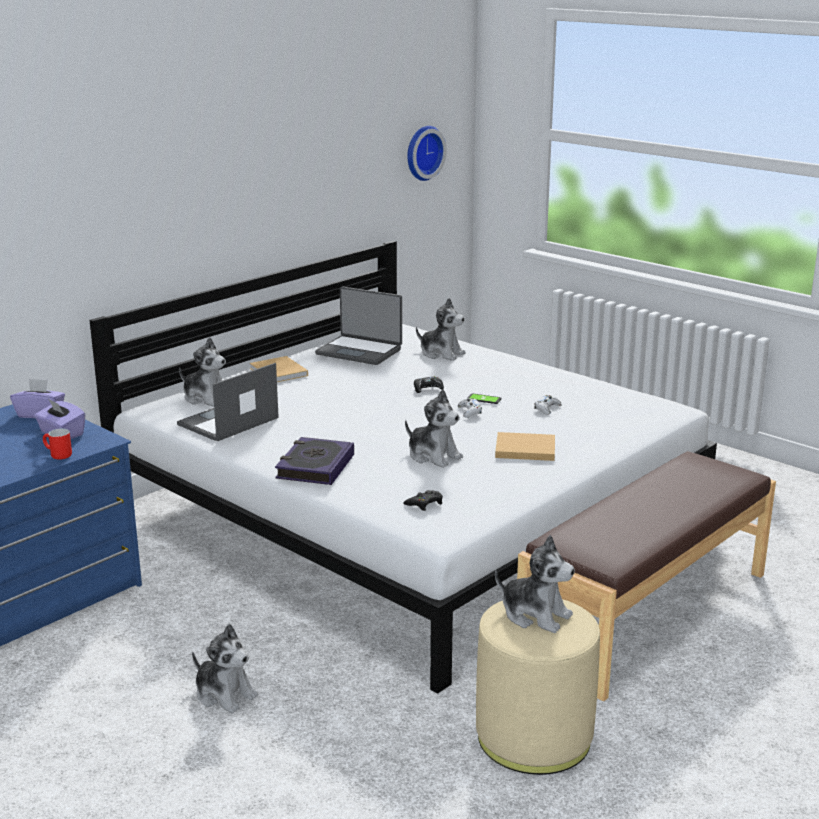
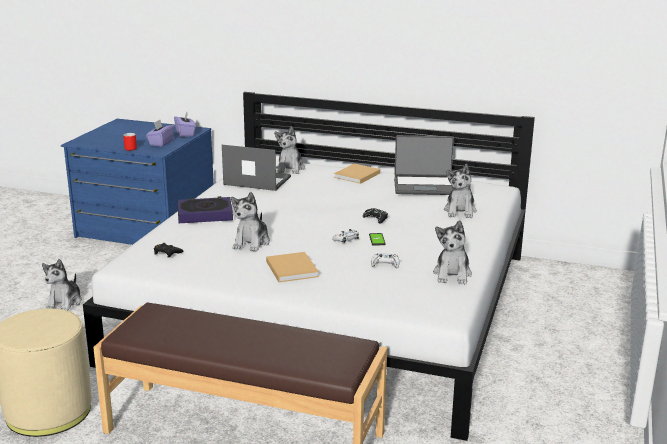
camera: 65 degrees right, 0 degrees up
(360, 351) = (424, 186): laptop -> laptop turned 90 degrees counterclockwise
(422, 152) = (593, 47): wall clock -> none
(535, 615) = (48, 323): plush toy -> plush toy (452, 274)

